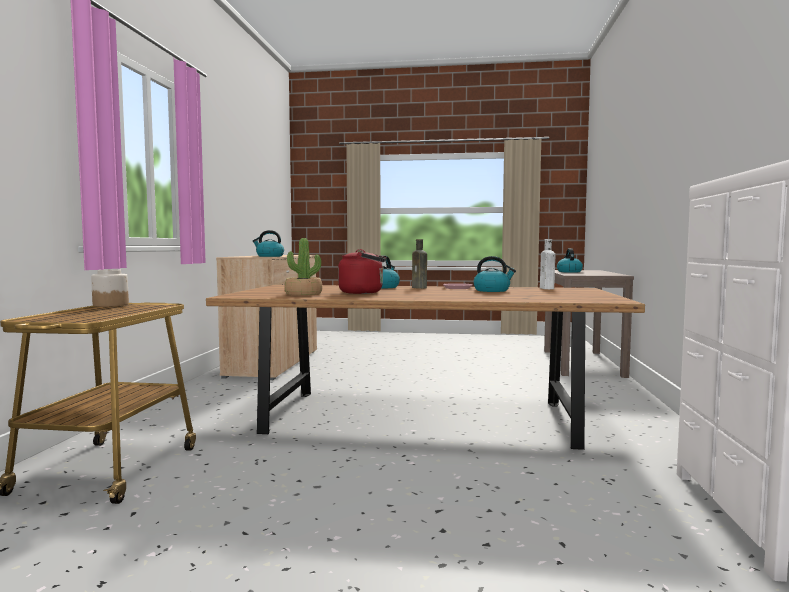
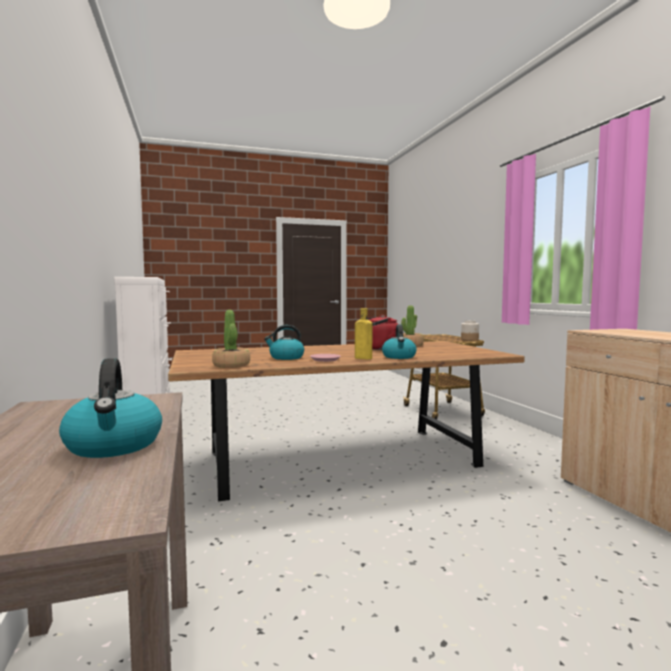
camera: 155 degrees right, 0 degrees up
(269, 256) = (621, 332): kettle -> none
(420, 288) = (362, 358): brown bottle -> yellow bottle
(547, 288) = (231, 365): white bottle -> potted plant

